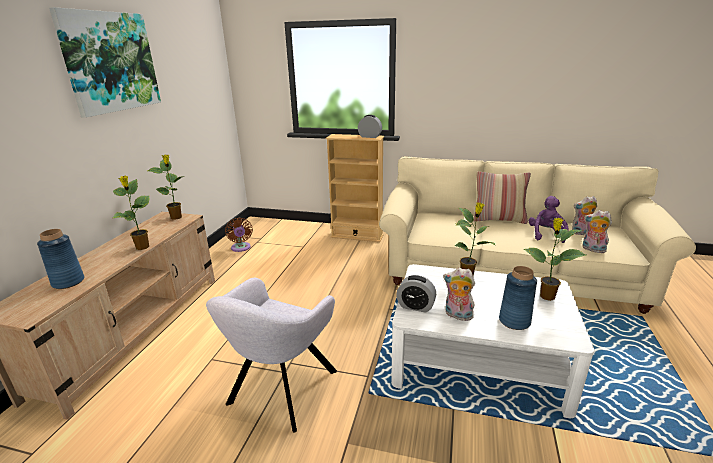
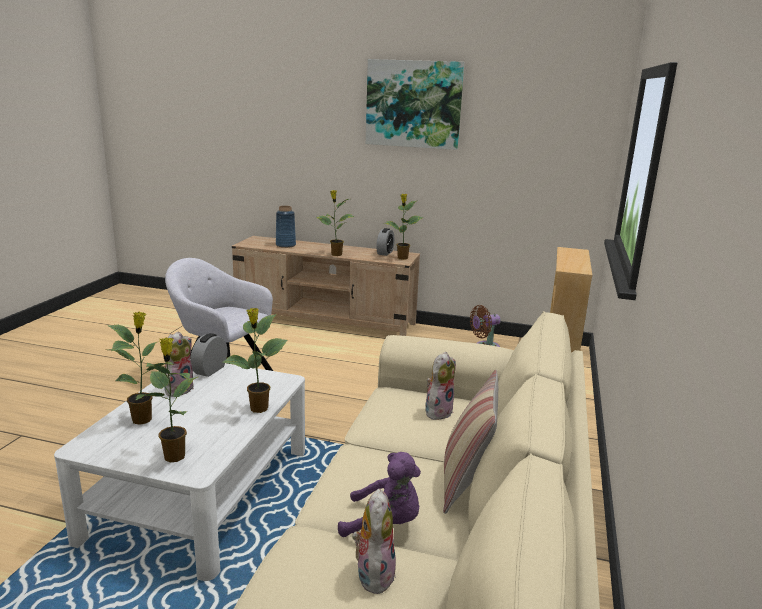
camera: 90 degrees right, 5 degrees down
(370, 136) = (573, 265): alarm clock -> alarm clock (385, 253)
(514, 321) = (143, 419): blue vase -> potted plant
(592, 249) = (292, 560): plush toy -> plush toy (438, 411)

